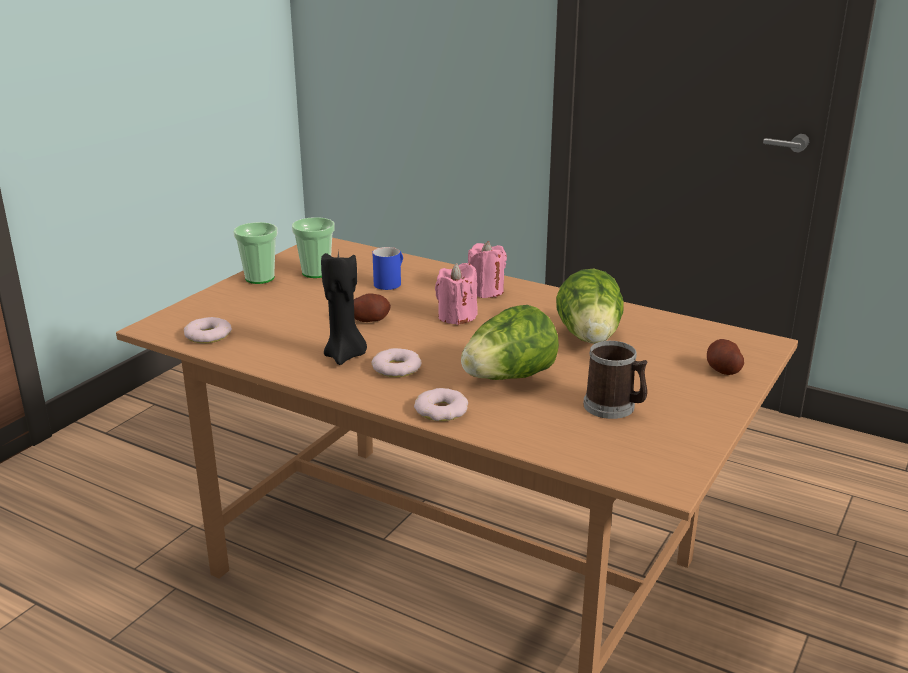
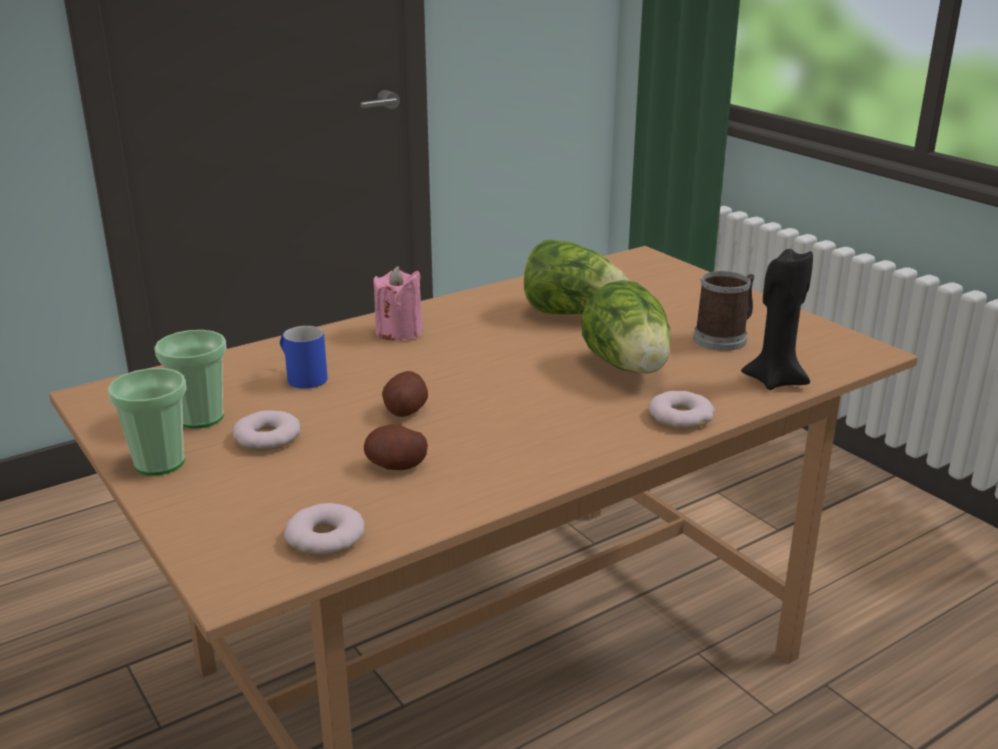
camera: 65 degrees left, 0 degrees up
(345, 356) = (496, 445): black candle -> black candle (774, 380)
(396, 368) = (557, 420): donut -> donut (267, 437)
(457, 316) = (451, 361): pink candle -> none
(722, 370) = (681, 282): potato -> potato (396, 465)

